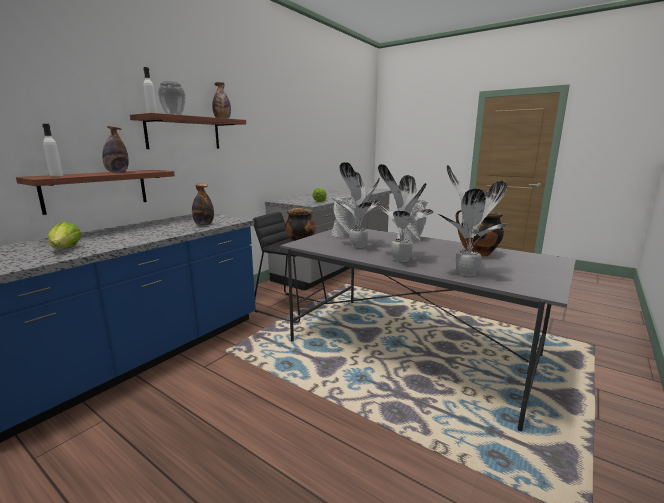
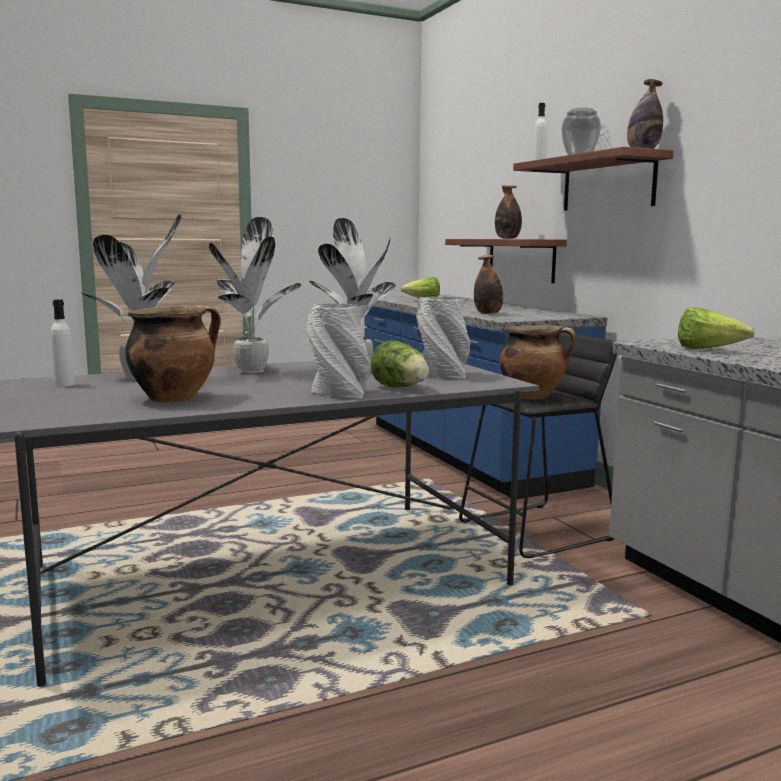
camera: 120 degrees right, 5 degrees down
(56, 176) = (478, 238): white bottle -> white bottle (64, 384)
(384, 235) = (401, 388): none -> lettuce

